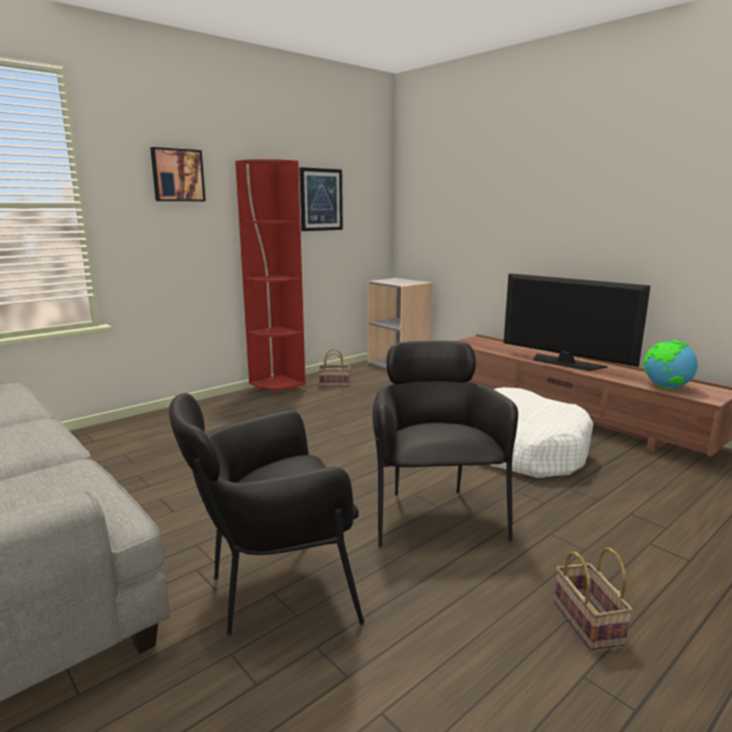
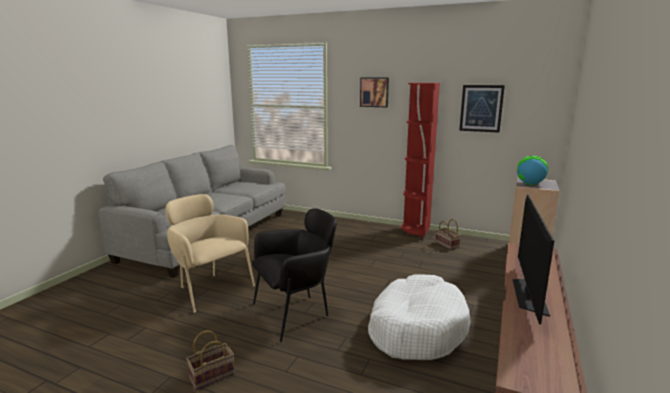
camera: 65 degrees right, 0 degrees up
(273, 591) = (210, 288): black armchair -> beige armchair
(666, 387) = (520, 351): globe -> globe (529, 184)

